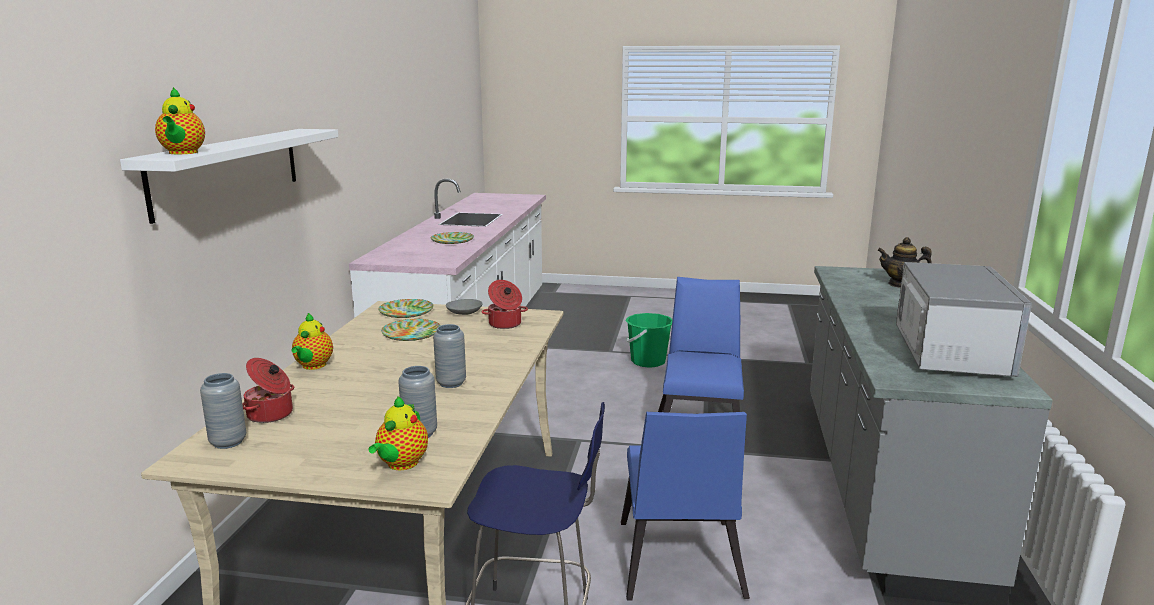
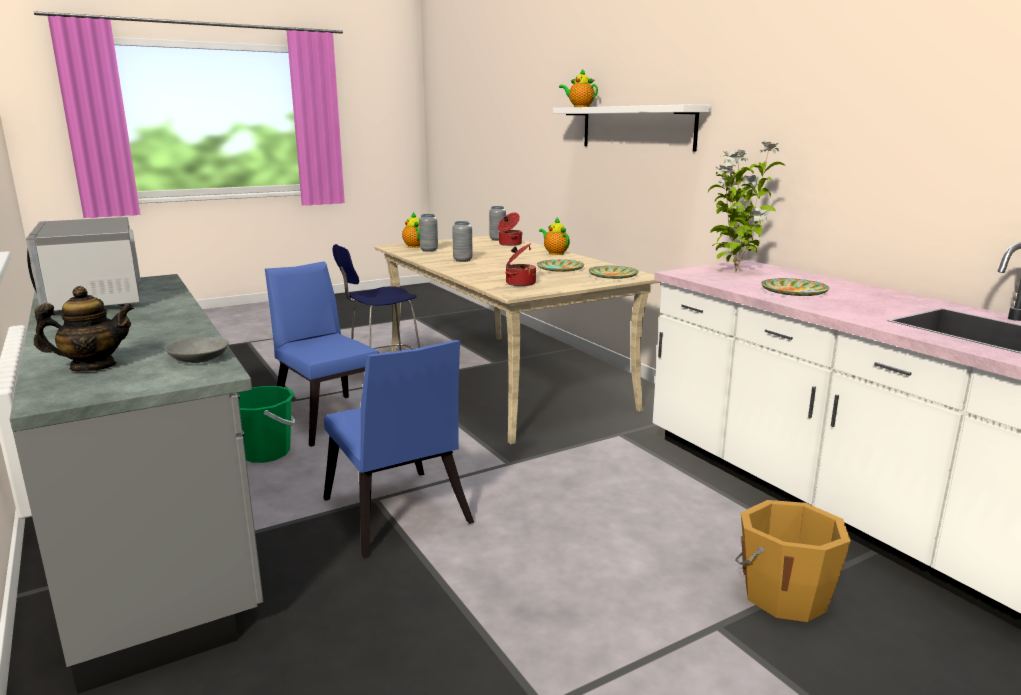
camera: 140 degrees right, 0 degrees up
(412, 257) = (734, 271): none -> potted plant
(464, 313) = (574, 283): grey bowl -> grey bowl (200, 359)
(566, 348) = (783, 595): none -> orange bucket
(648, 361) = (620, 628): green bucket -> green bucket (265, 453)

